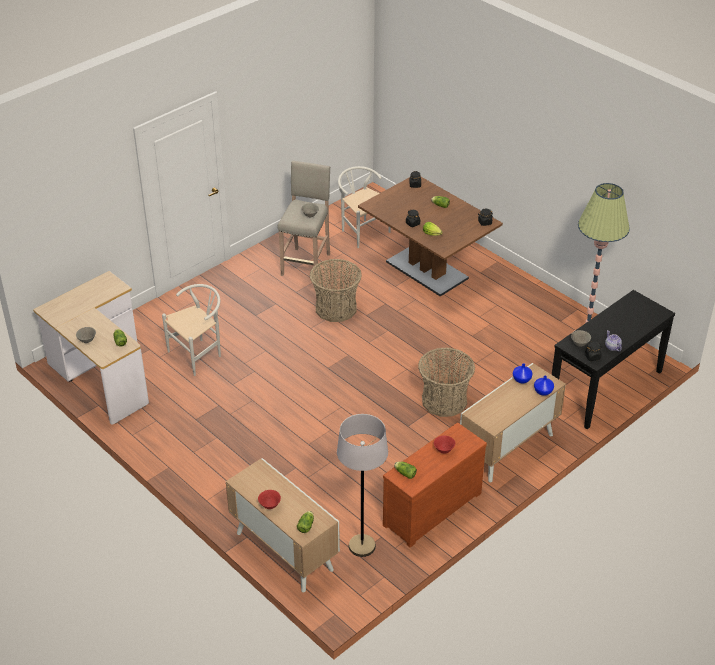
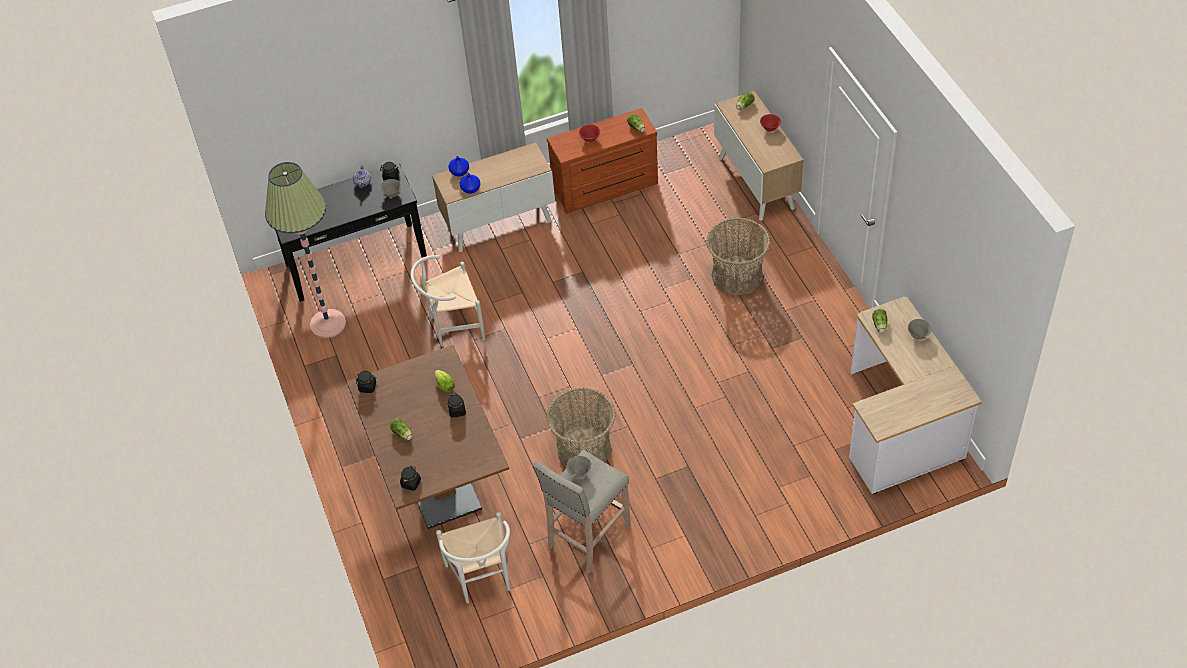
camera: 155 degrees left, 10 degrees up
(199, 354) = (776, 425): white chair -> white chair (452, 326)
(362, 546) = (685, 170): grey floor lamp -> none
(444, 401) = (529, 290): basket -> basket (737, 276)

